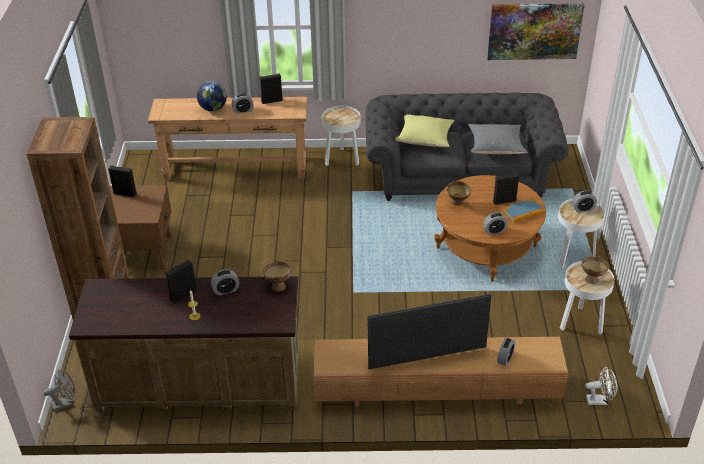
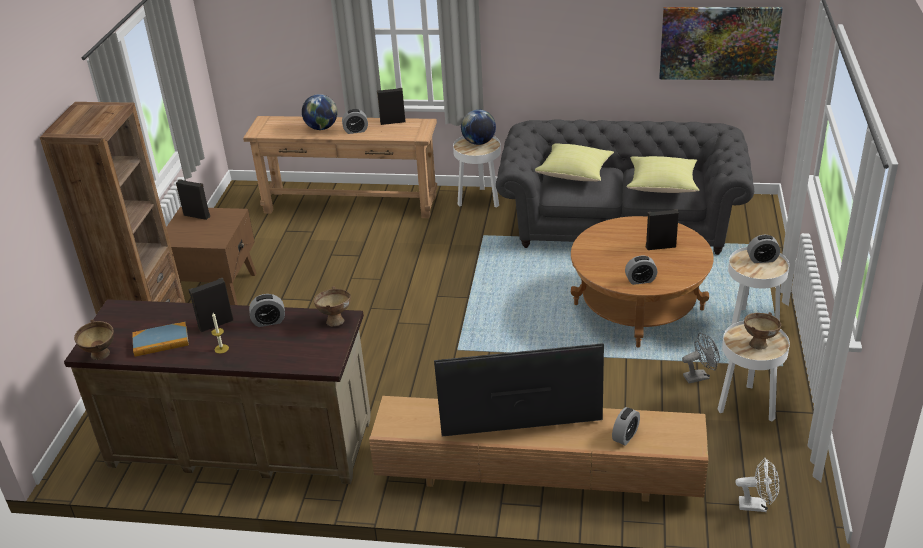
camera: 10 degrees right, 5 degrees down
(66, 403) = (76, 454): grey fan -> grey fan (699, 376)
(342, 114) = (479, 142): none -> globe
(458, 203) = (600, 246): brown bowl -> brown bowl (101, 356)
(496, 147) = (663, 186): grey pillow -> yellow pillow
(523, 212) = (682, 260): book -> book (161, 341)

